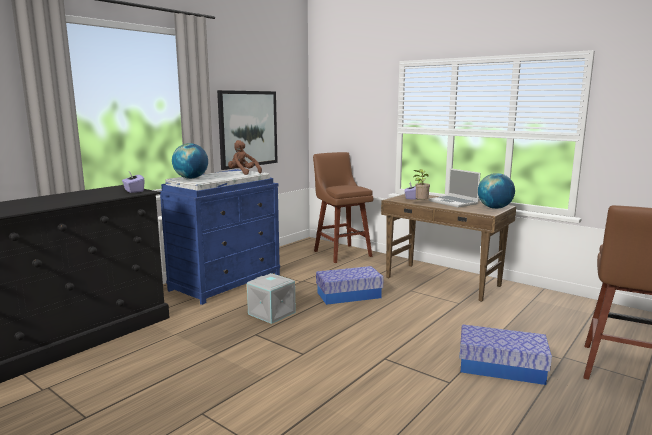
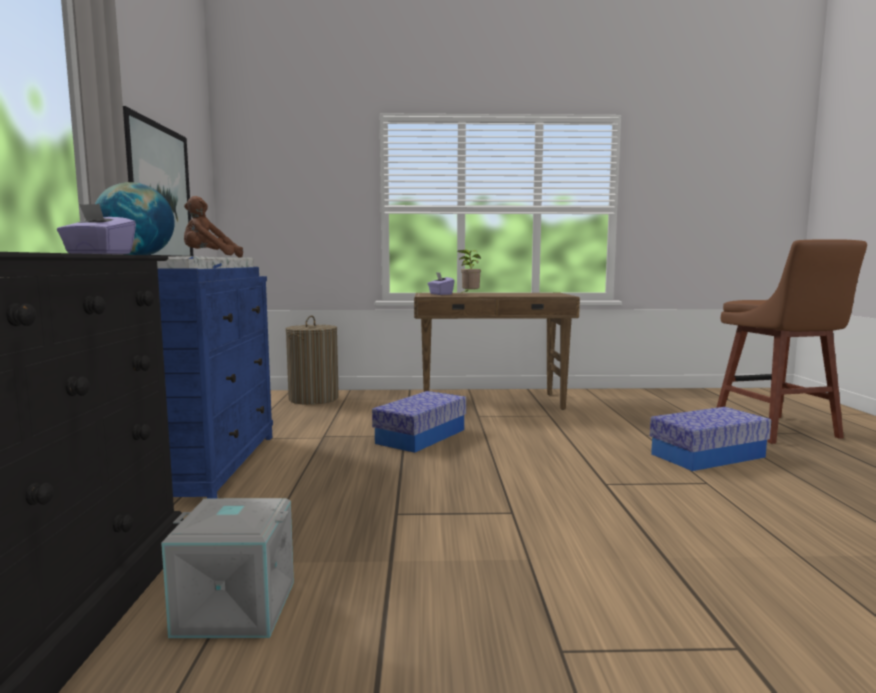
camera: 40 degrees left, 5 degrees down
(271, 313) = (361, 483): grey storage box -> grey storage box (234, 609)
(342, 253) = (313, 398): brown stool -> laundry basket
(454, 202) = (500, 294): laptop -> none
(494, 208) = (553, 293): globe -> none

